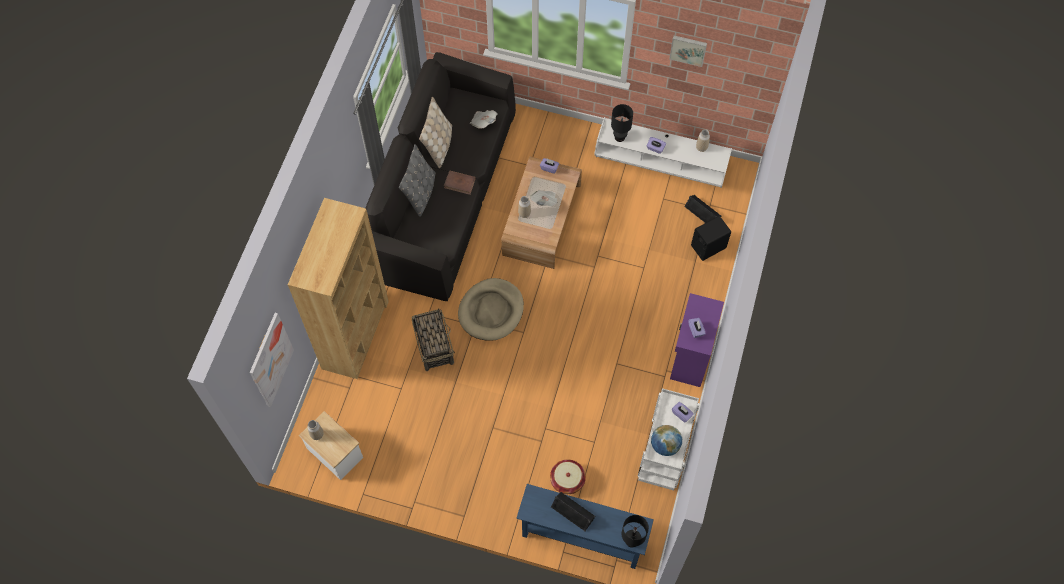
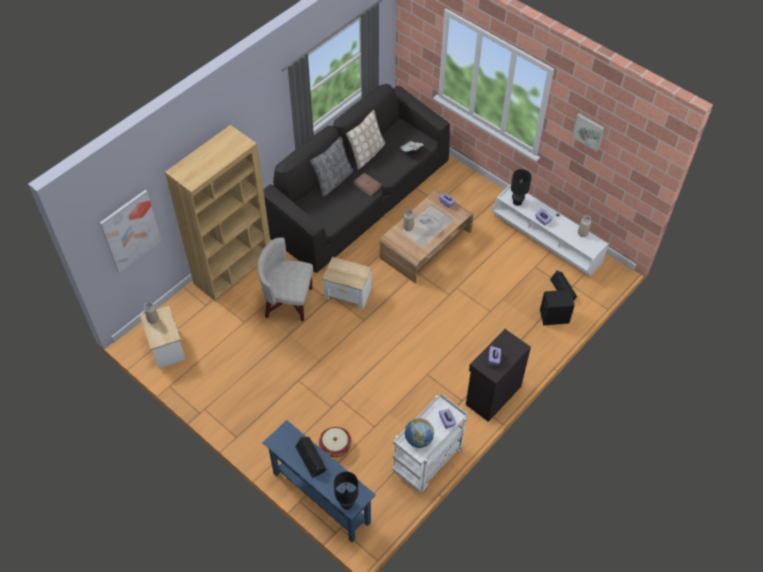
camera: 25 degrees right, 10 degrees down
(434, 345) = (288, 301): basket -> white armchair
(491, 311) = (347, 294): beige dog bed -> side table
(690, 357) = (492, 395): purple cabinet -> black cabinet

